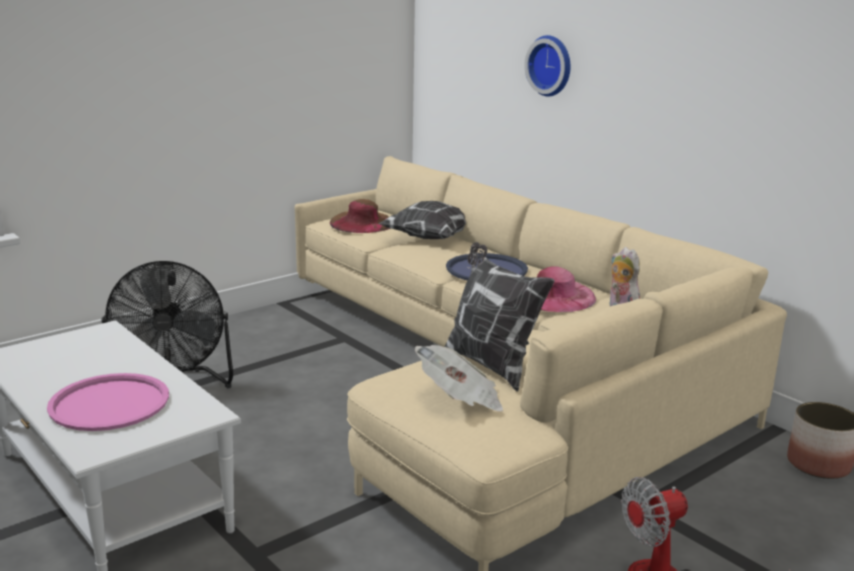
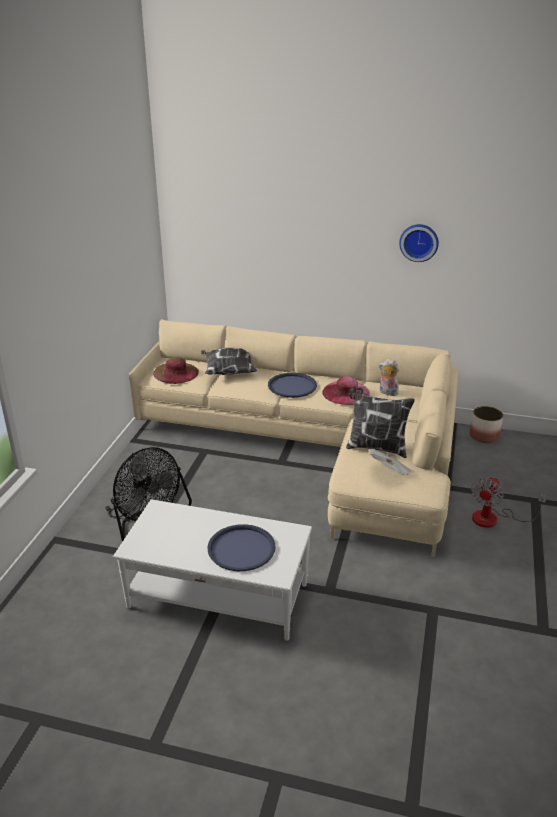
camera: 35 degrees left, 10 degrees up
(109, 404) = (241, 548): pink tray -> blue tray
(551, 65) = (288, 252): wall clock -> wall clock (419, 242)

